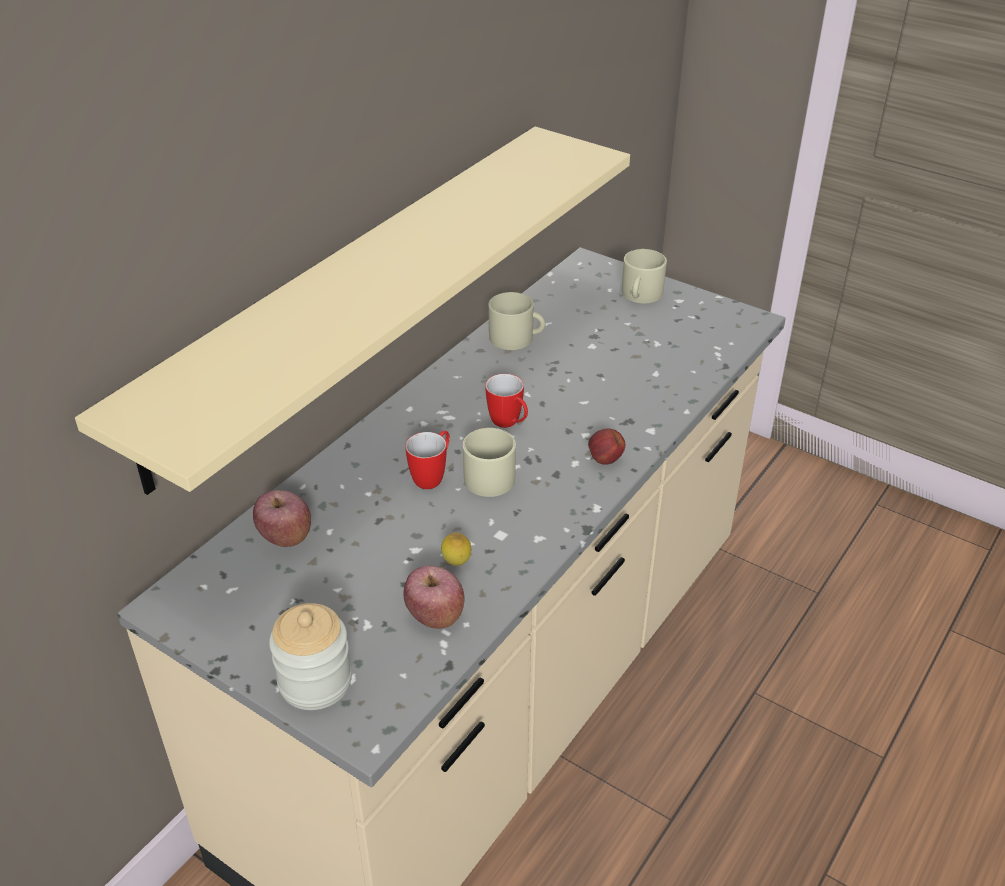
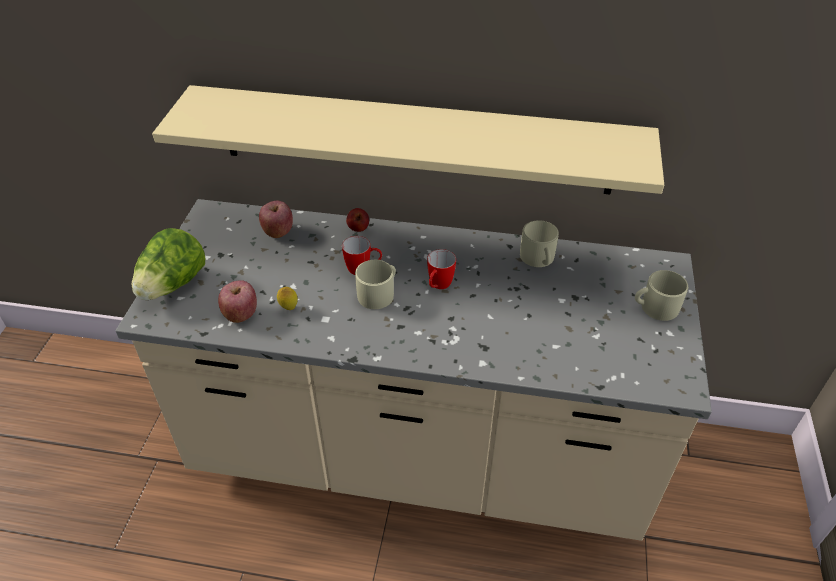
camera: 65 degrees right, 5 degrees up
(315, 681) = (173, 285): jar -> lettuce
(604, 460) = (431, 347): apple -> apple (358, 228)

